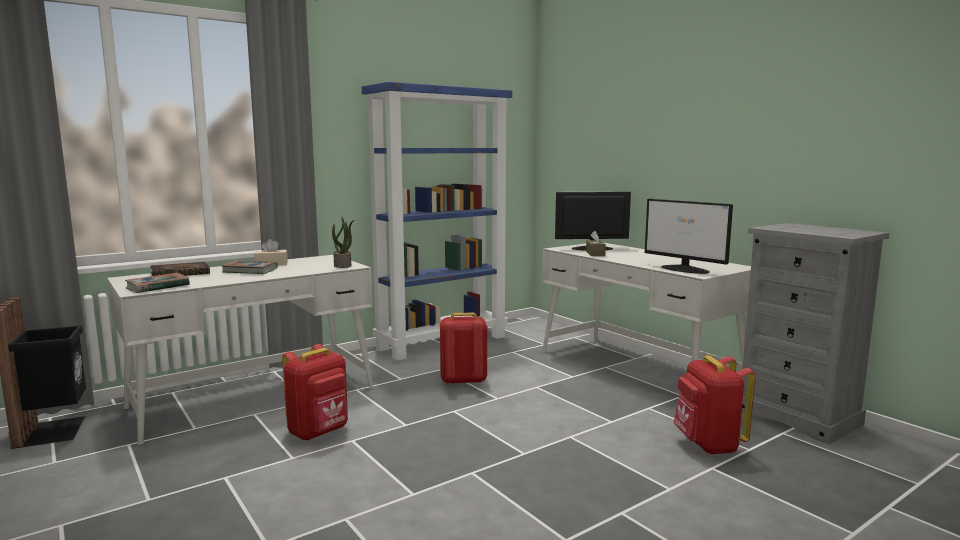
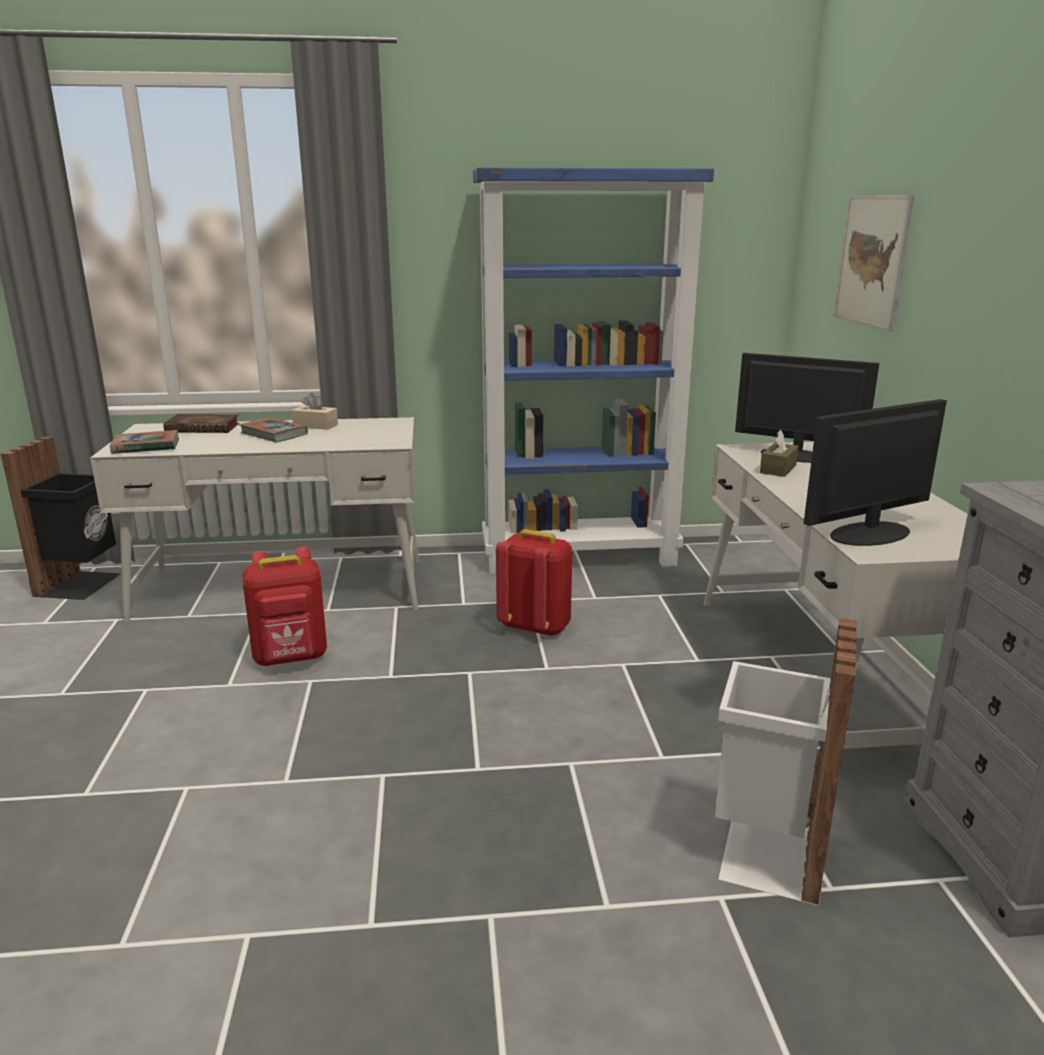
camera: 30 degrees right, 10 degrees up
(343, 265) = (385, 440): potted plant -> none
(603, 141) = (872, 260): none -> picture
(685, 269) = (868, 533): monitor -> monitor turned 75 degrees clockwise
(708, 445) = (766, 854): red backpack -> white trash can

